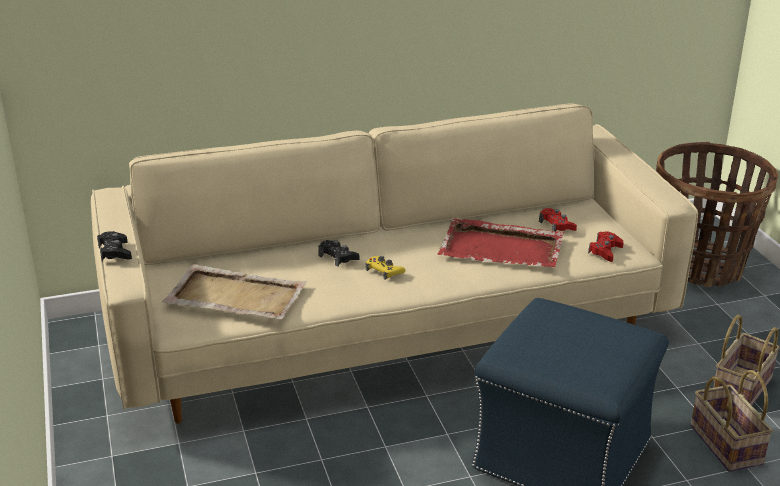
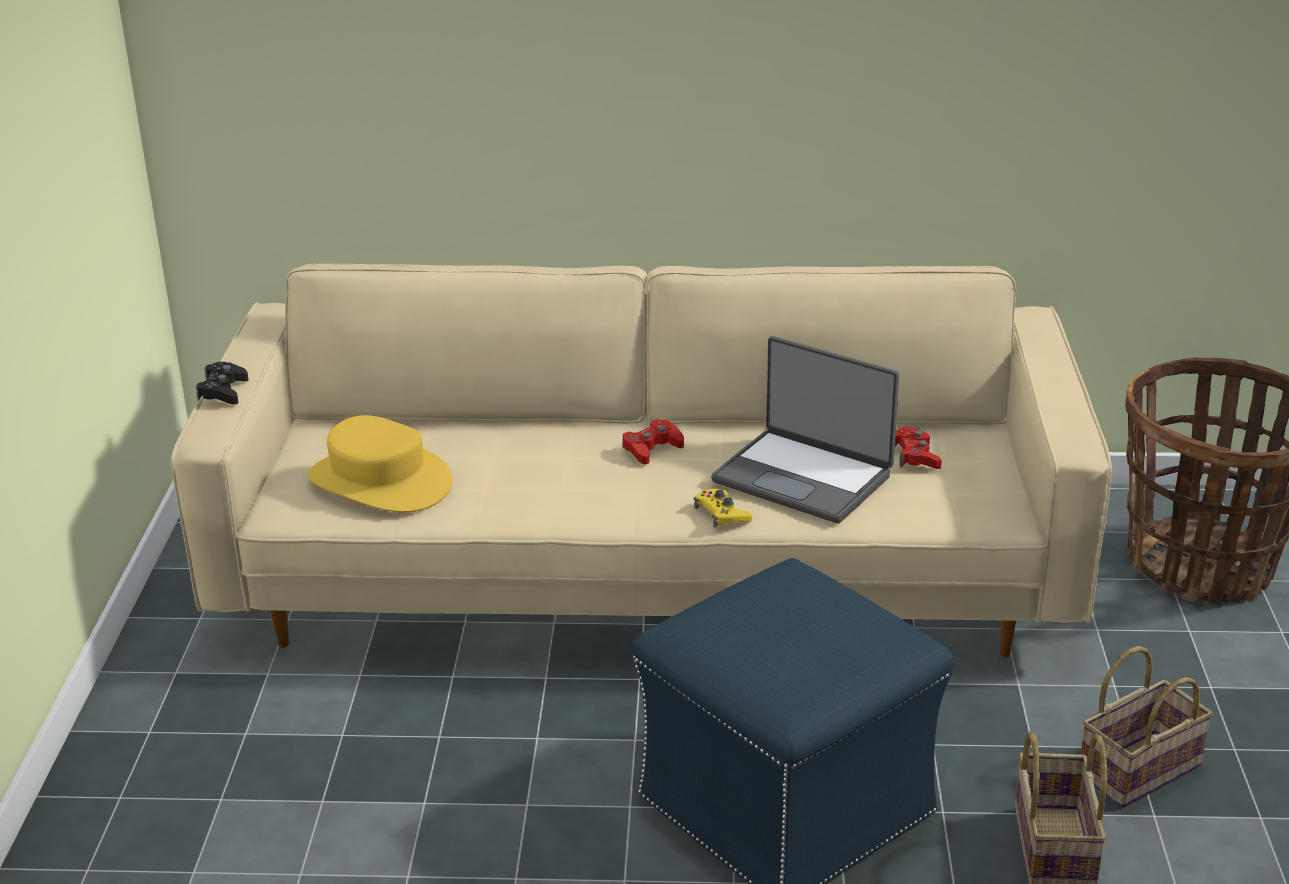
camera: 20 degrees right, 0 degrees up
(234, 296) = (379, 481): beige tray -> yellow hat
(338, 257) = (557, 450): black game controller -> none
(384, 271) = (606, 481): yellow game controller -> yellow game controller (721, 514)
(502, 248) = (804, 477): red tray -> laptop
(605, 251) = (961, 507): red game controller -> red game controller (651, 448)

